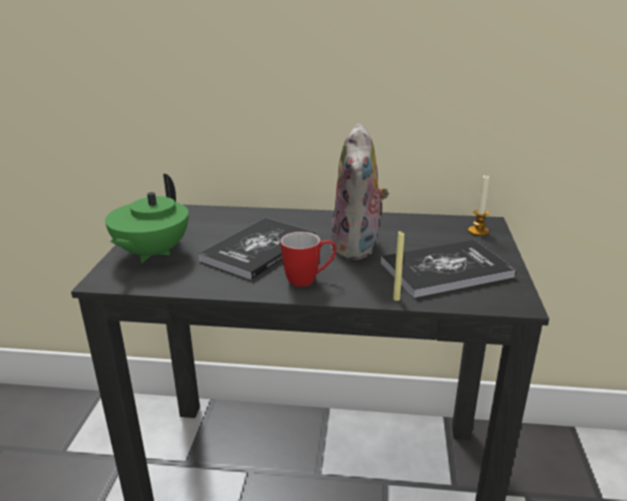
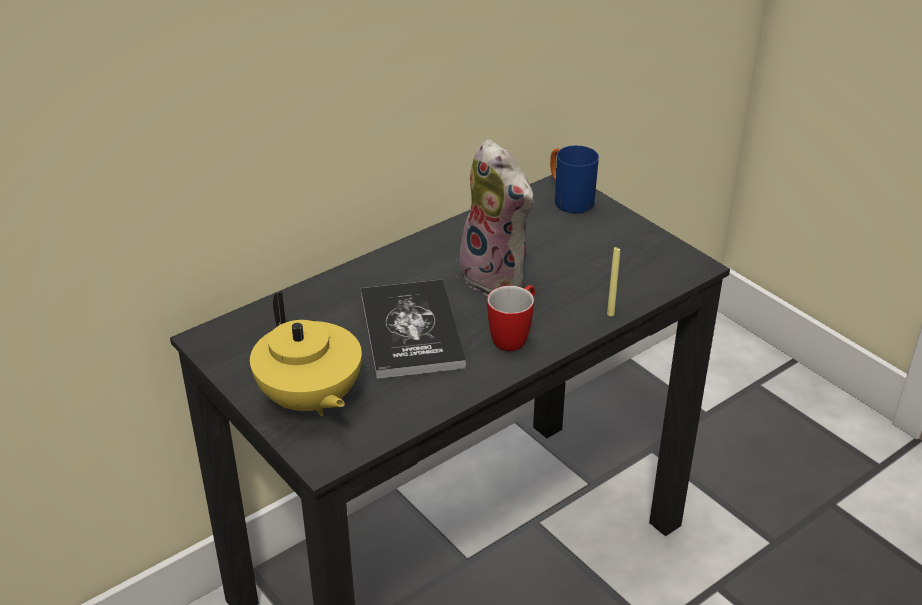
camera: 45 degrees left, 10 degrees up
(151, 253) = (310, 400): green teapot -> yellow teapot
(445, 270) = (603, 261): book -> none
(478, 231) = (568, 200): candle -> blue mug

